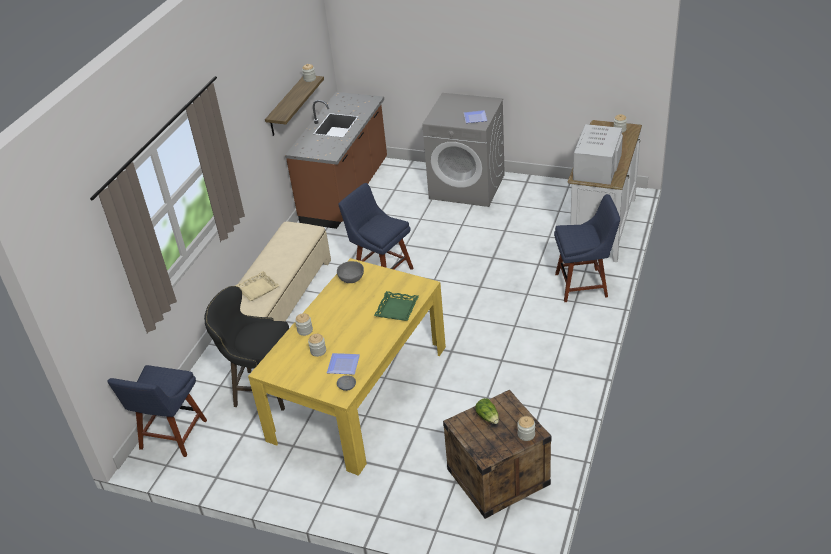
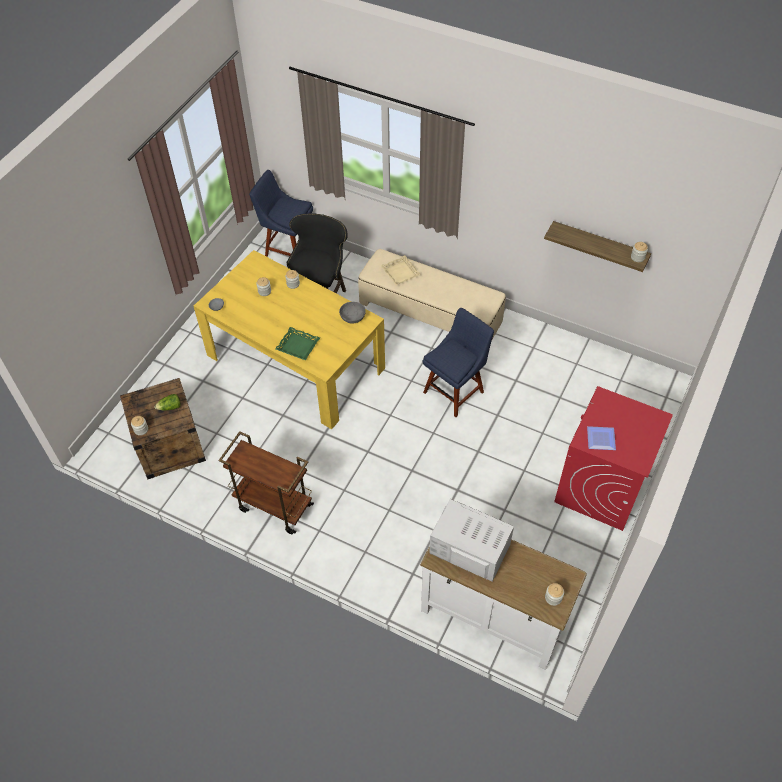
camera: 95 degrees right, 15 degrees up
(344, 366) = (240, 306): plate -> none
(346, 192) = (606, 371): brown counter -> none
(467, 186) = (601, 487): grey washing machine -> red washing machine
(550, 371) = (273, 507): none -> brown cart
(584, 284) = (390, 567): blue chair -> none

